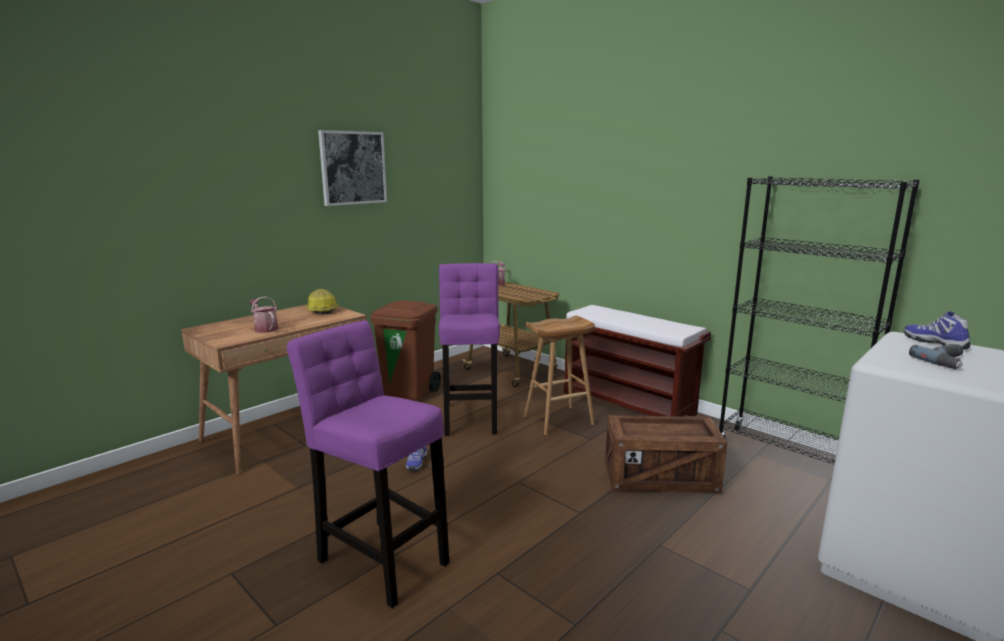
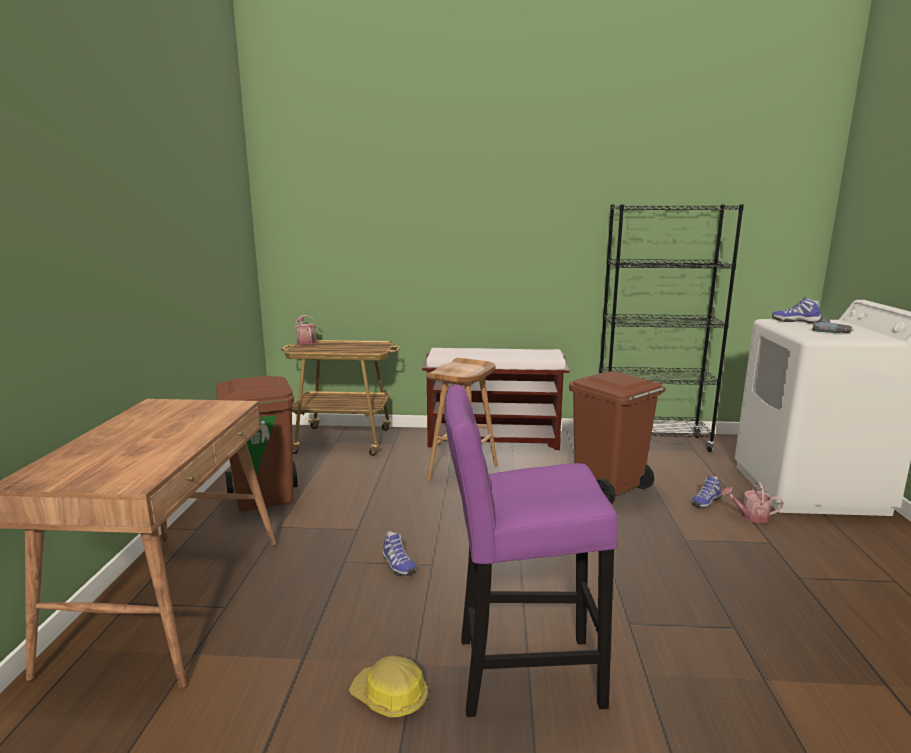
camera: 40 degrees left, 0 degrees up
(265, 328) = (152, 449): watering can -> watering can (750, 516)
(321, 310) = (177, 409): hard hat -> hard hat (390, 697)
(353, 168) = (148, 197): picture -> none
(471, 417) = (378, 498): purple stool -> none
(660, 478) = (608, 490): crate -> brown trash can
(745, 526) = (705, 502): none -> shoe

